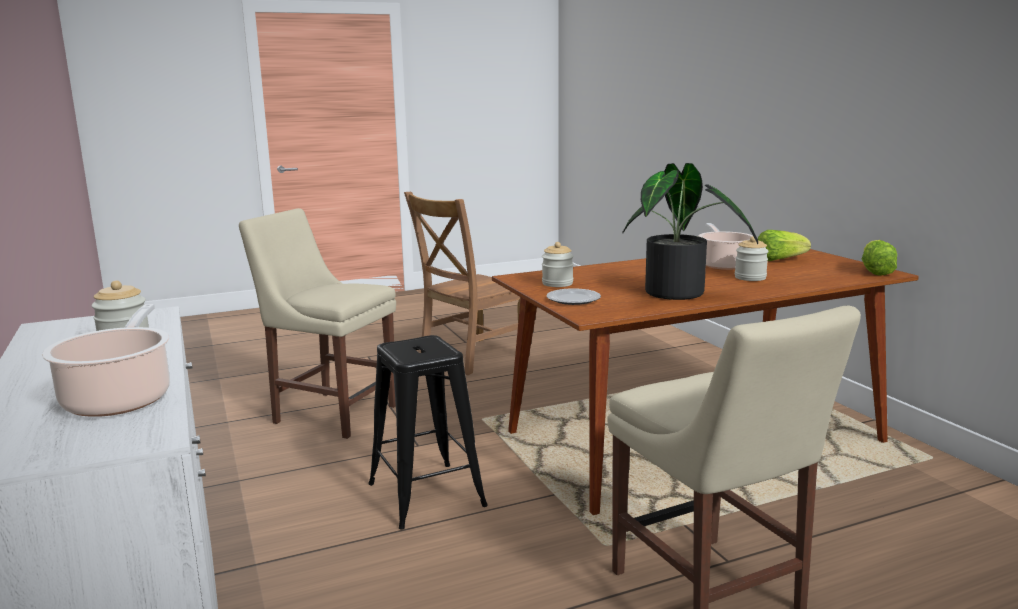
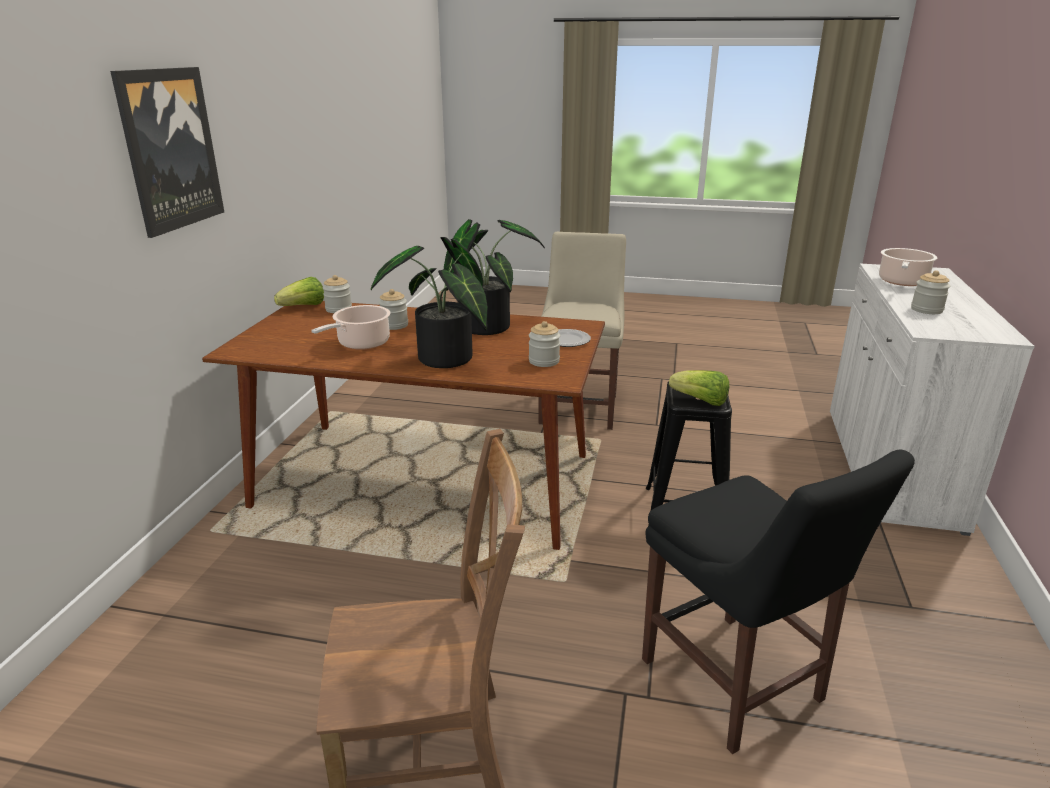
camera: 145 degrees left, 10 degrees up
(331, 413) = (736, 685): beige chair -> black chair
(630, 269) = (445, 361): none -> potted plant
(779, 260) = (307, 335): lettuce -> lettuce (700, 401)
(837, 75) = (170, 149): none -> picture
(843, 276) = (338, 309): none -> jar

